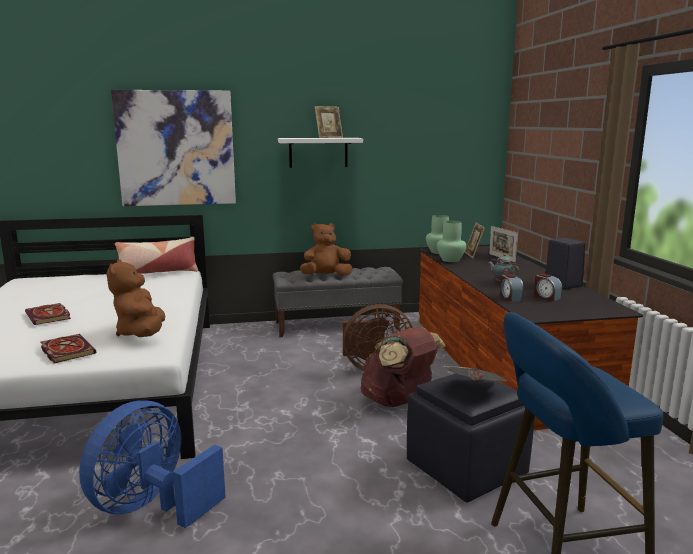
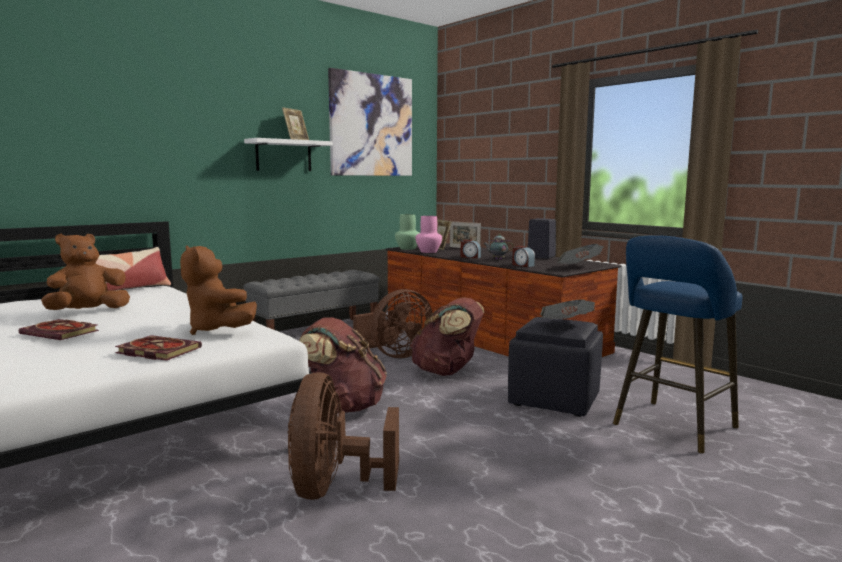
camera: 30 degrees left, 5 degrees down
(152, 506) = (334, 488): blue fan -> brown fan
(176, 148) = (133, 145): picture -> picture (371, 125)
(259, 419) = (343, 407): none -> brown backpack
(326, 276) = (308, 280): brown plush toy -> brown plush toy (88, 311)
(450, 260) = (428, 252): green vase -> pink vase
(546, 297) = (545, 263): alarm clock -> alarm clock (470, 257)
(574, 310) = (579, 267): none -> newspaper

